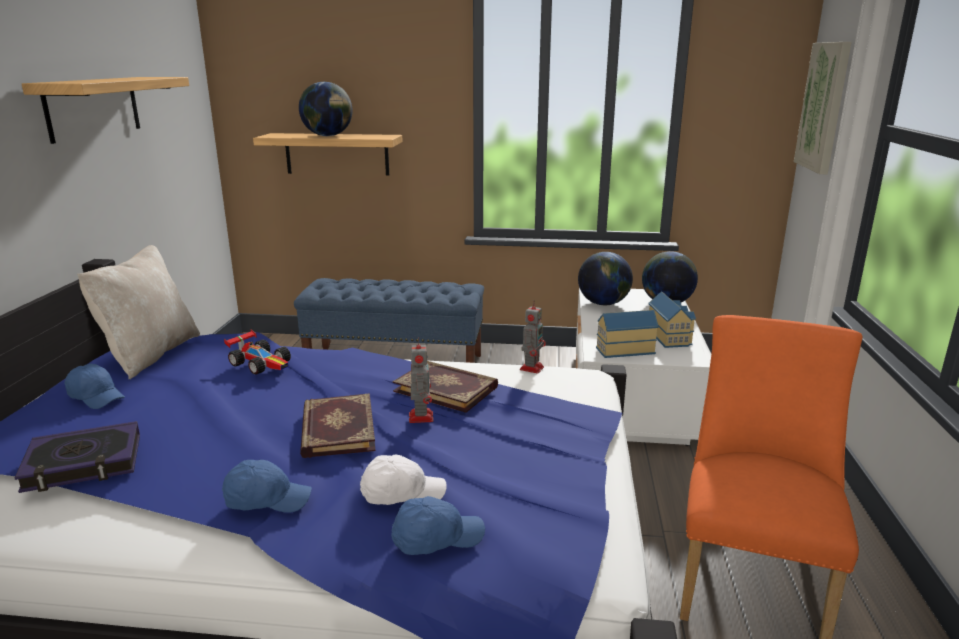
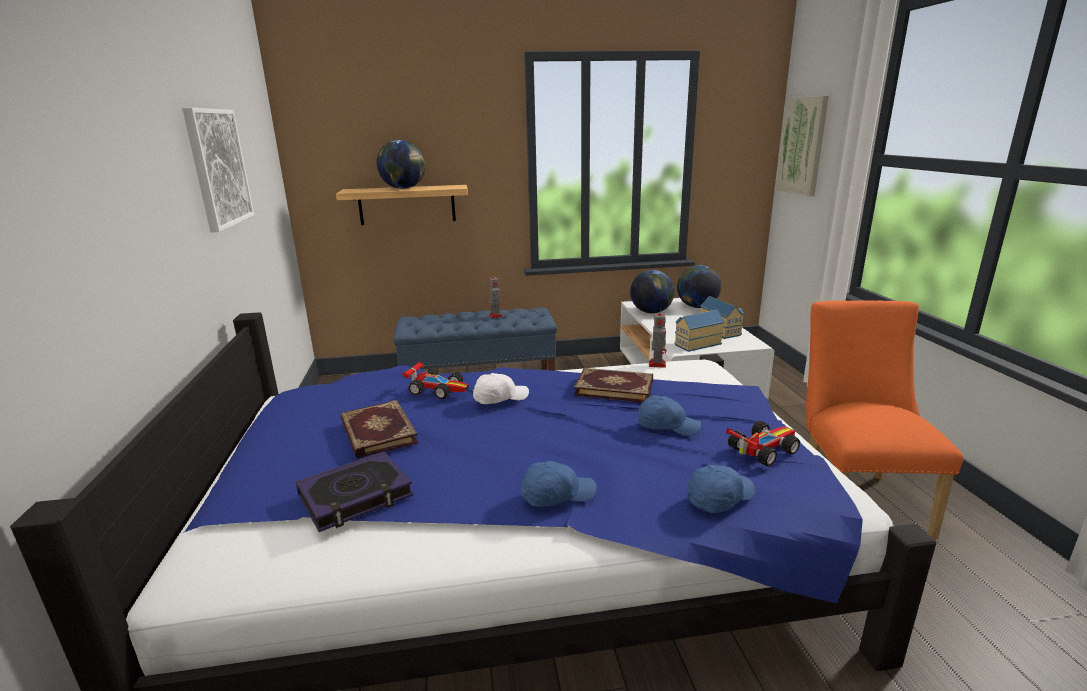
camera: 15 degrees left, 0 degrees up
(93, 107) = (218, 168): shelf -> picture
(96, 397) = (305, 439): blue cap -> blue cap (667, 426)
(150, 355) = (320, 397): beige pillow -> none
(336, 429) = (558, 431): book -> book (377, 432)
(402, 493) = (660, 470): white cap -> white cap (500, 398)
(421, 416) = (615, 411): toy robot -> toy robot (495, 315)
(543, 490) = (761, 449): none -> toy car

